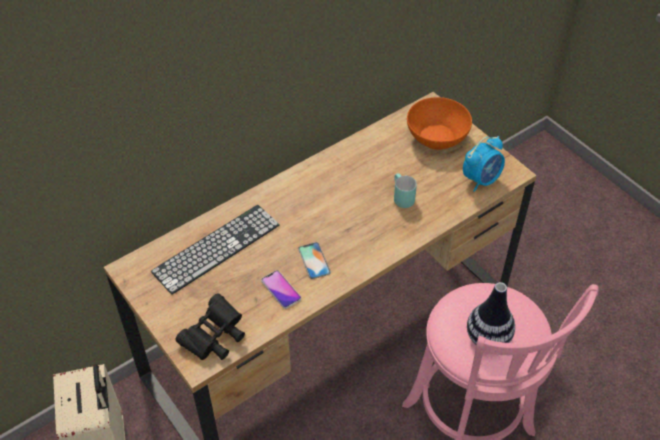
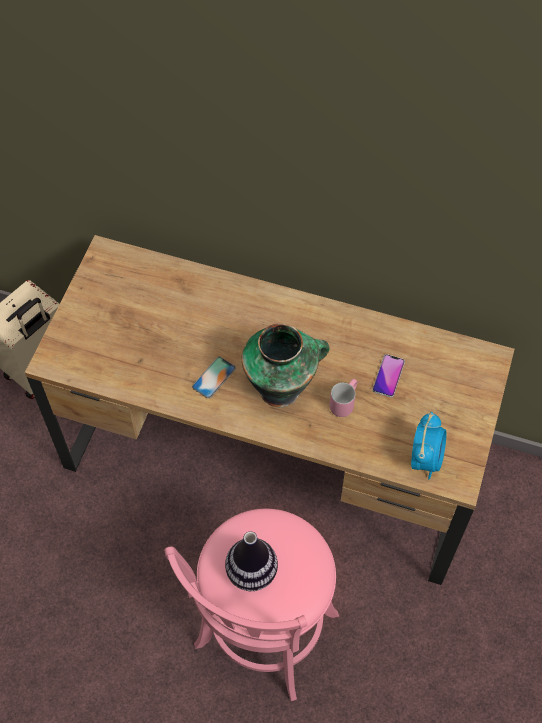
camera: 55 degrees right, 10 degrees up
(214, 338) = (81, 356): black binoculars -> none
(216, 248) = (172, 297): keyboard -> none
(281, 290) = (163, 372): phone -> phone (388, 376)
(359, 225) = (282, 388): none -> vase
(400, 198) = (343, 402): turquoise mug -> pink mug
(437, 137) = (451, 387): orange bowl -> none
(481, 179) = (425, 458): alarm clock -> alarm clock turned 90 degrees counterclockwise

